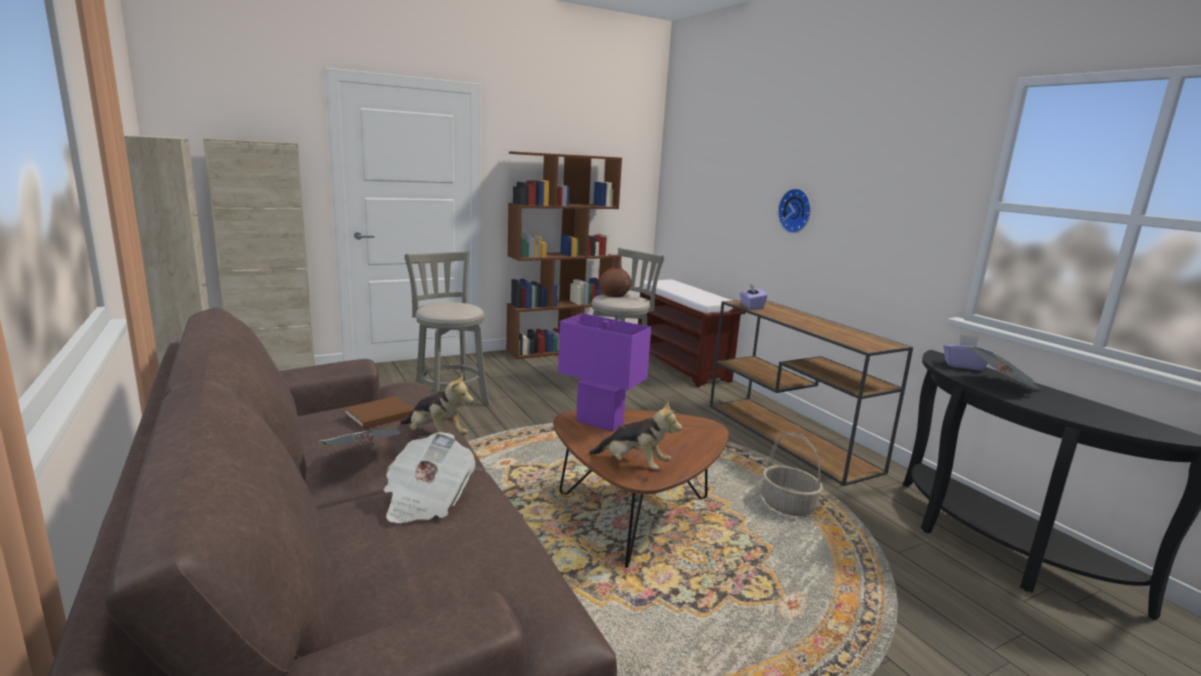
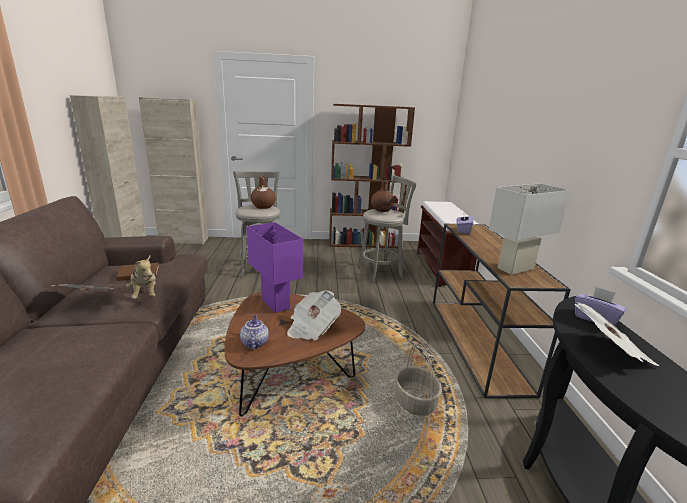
camera: 25 degrees right, 5 degrees up
(426, 500) = (75, 338): newspaper -> newspaper (312, 328)
(456, 305) = (263, 207): none -> brown vase
(633, 465) = (254, 343): plush toy -> teapot
(796, 211) = (523, 152): wall clock -> none
(849, 336) = (515, 269): none -> white table lamp

